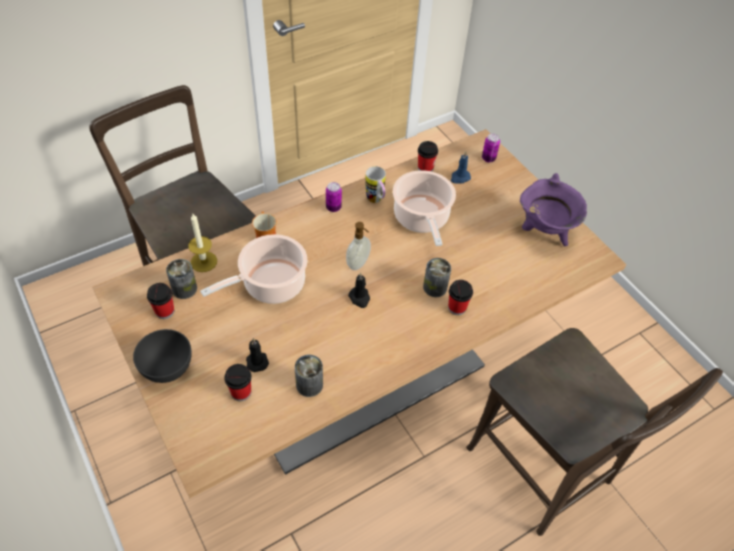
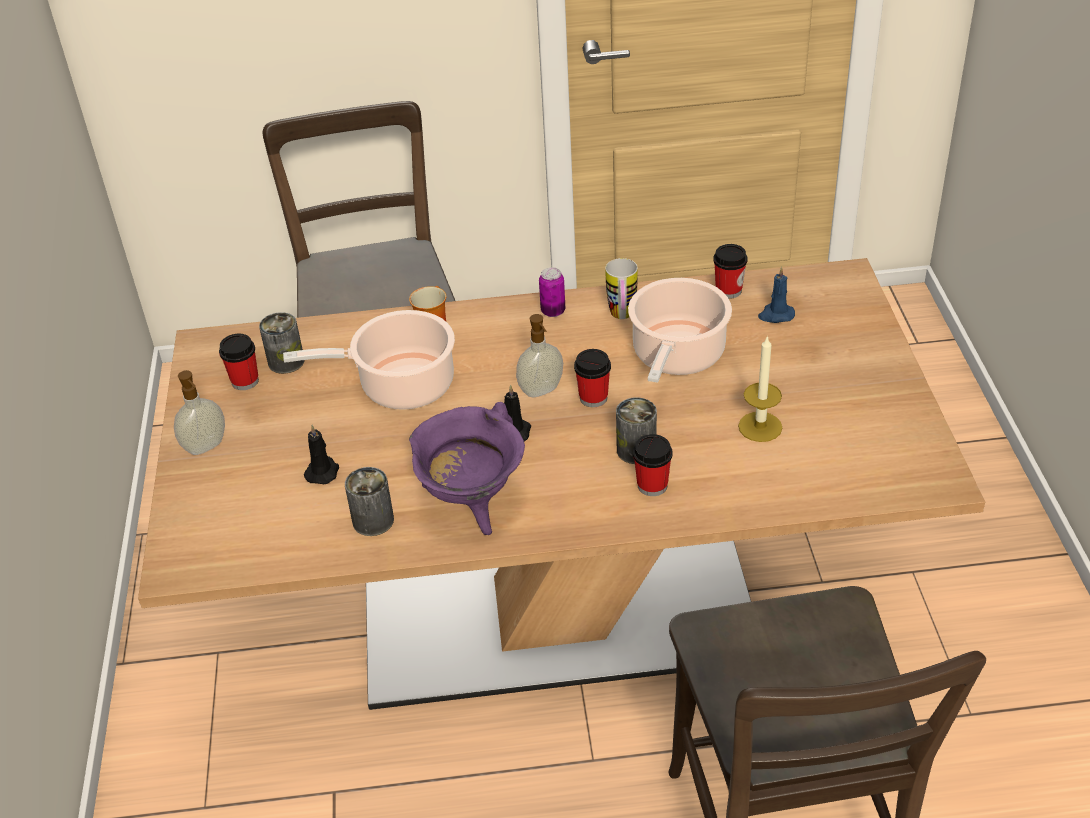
camera: 30 degrees right, 10 degrees down
(167, 368) = (206, 447): grey bowl -> soap dispenser
(203, 261) = (331, 335): candle -> candle (760, 427)
(241, 392) = (278, 502): cup -> cup (593, 398)
(488, 158) = (842, 299): can -> none
(544, 232) = (868, 421): purple cooking pot -> purple cooking pot (472, 504)

